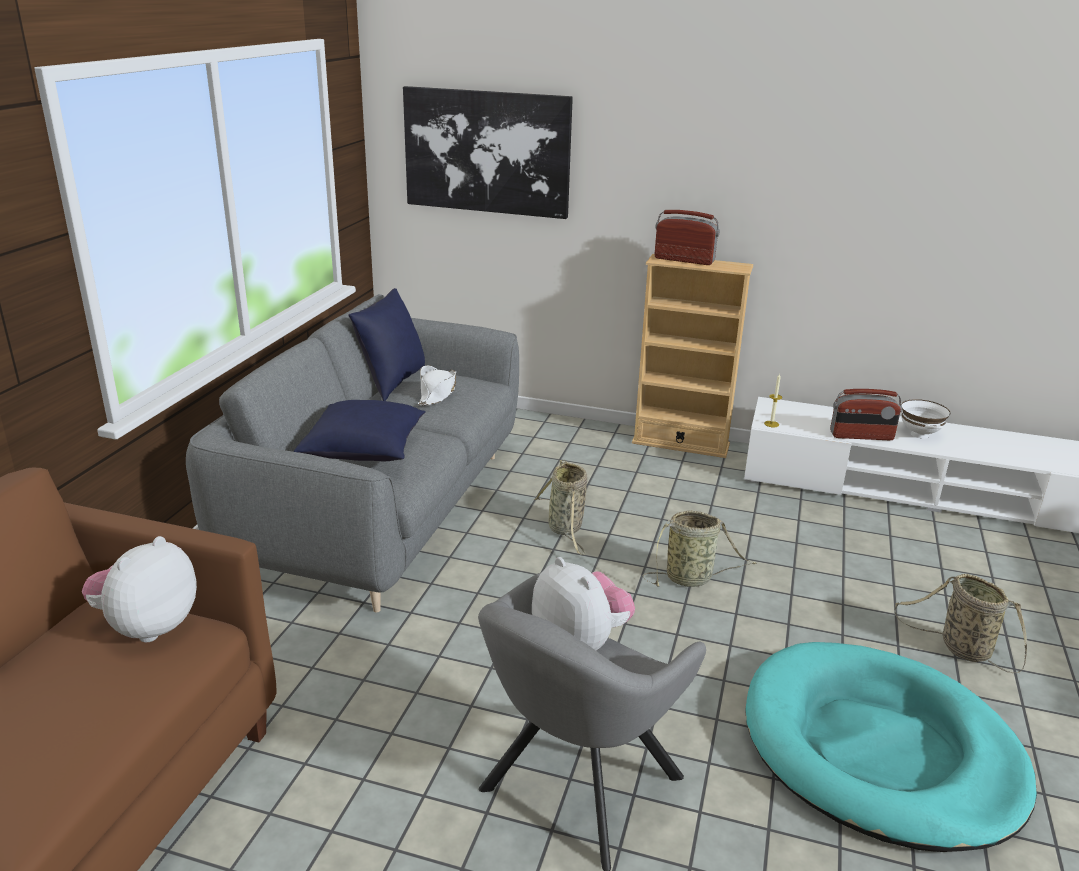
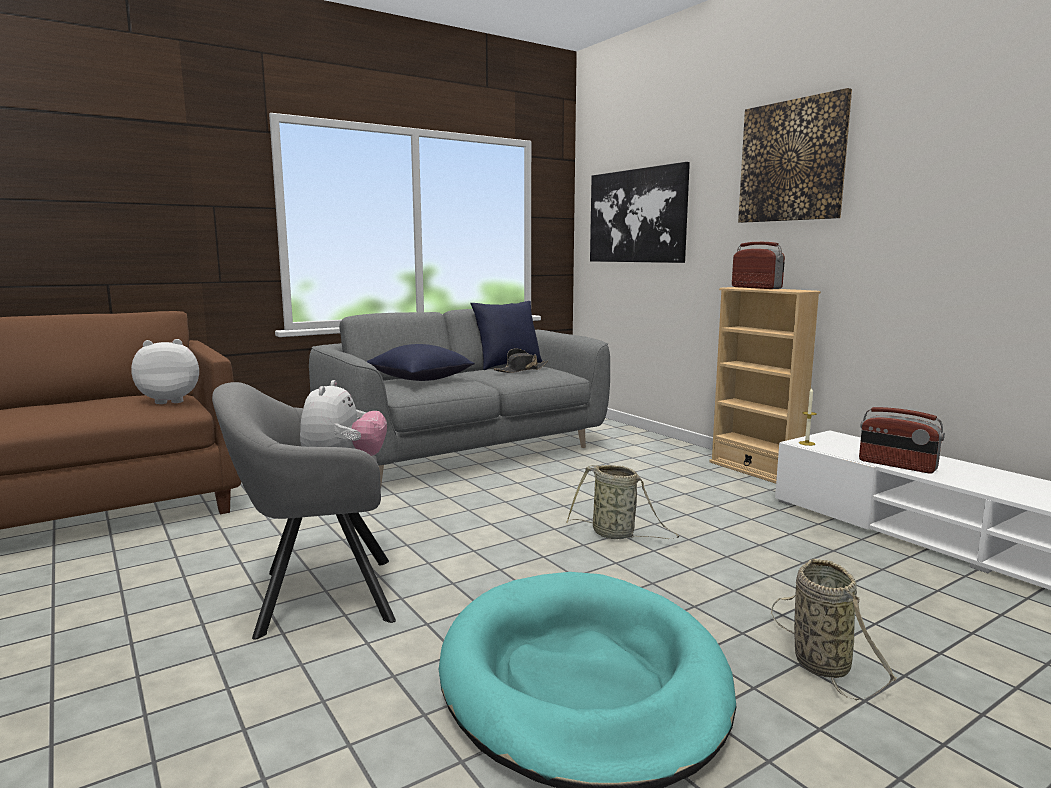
camera: 40 degrees right, 15 degrees down
(437, 393) = (521, 370): white hat -> black hat
(566, 529) = (567, 487): basket -> none
(718, 121) = (792, 161): none -> picture
(920, 434) = (980, 478): white bowl -> none

